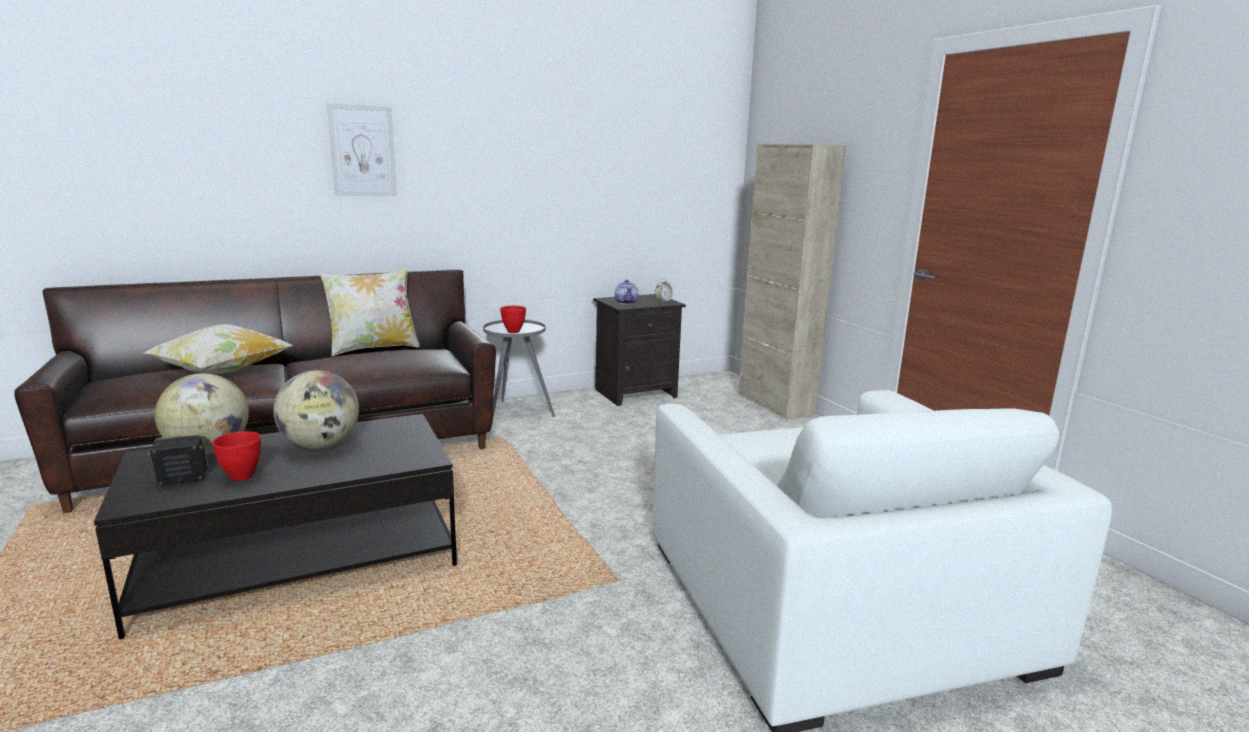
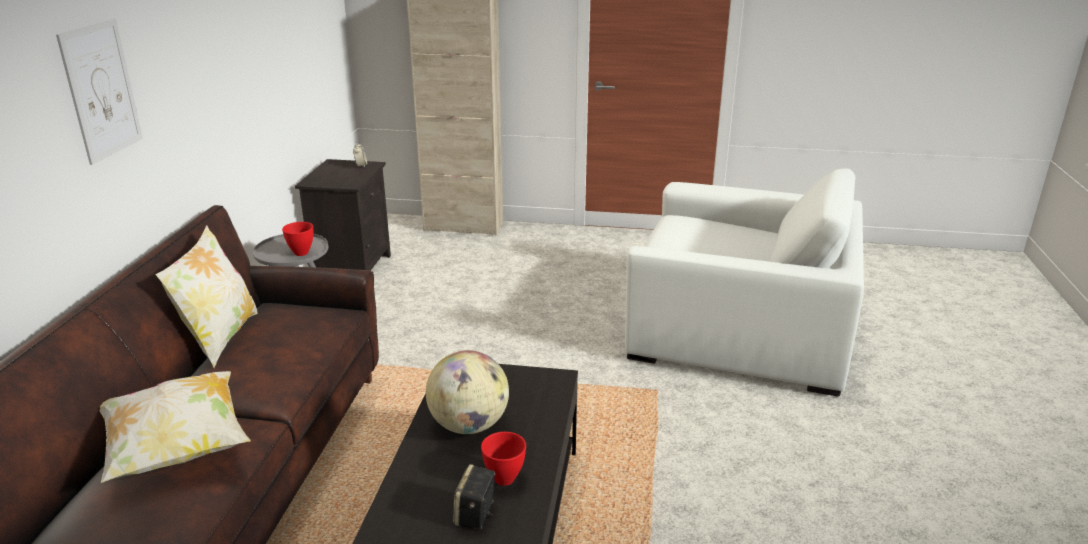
camera: 55 degrees left, 10 degrees up
(209, 450) = (410, 493): globe -> none
(626, 302) = (339, 179): teapot -> none

